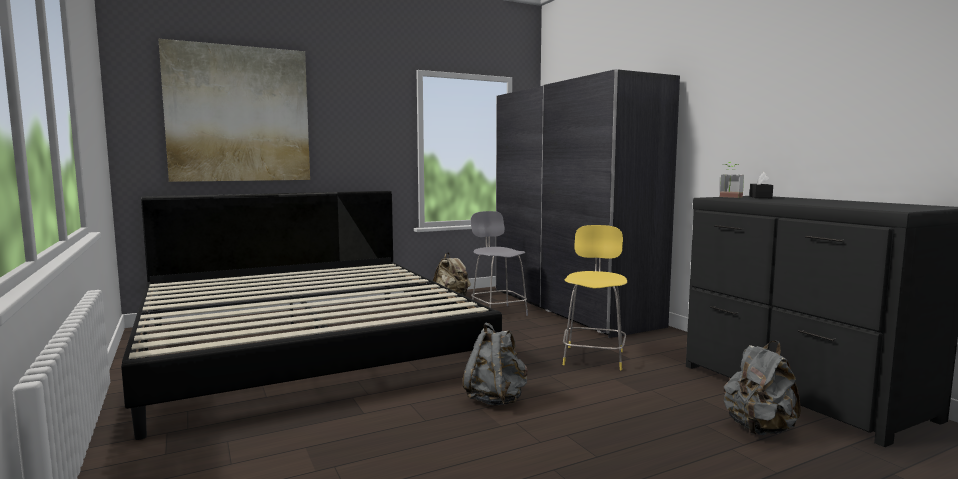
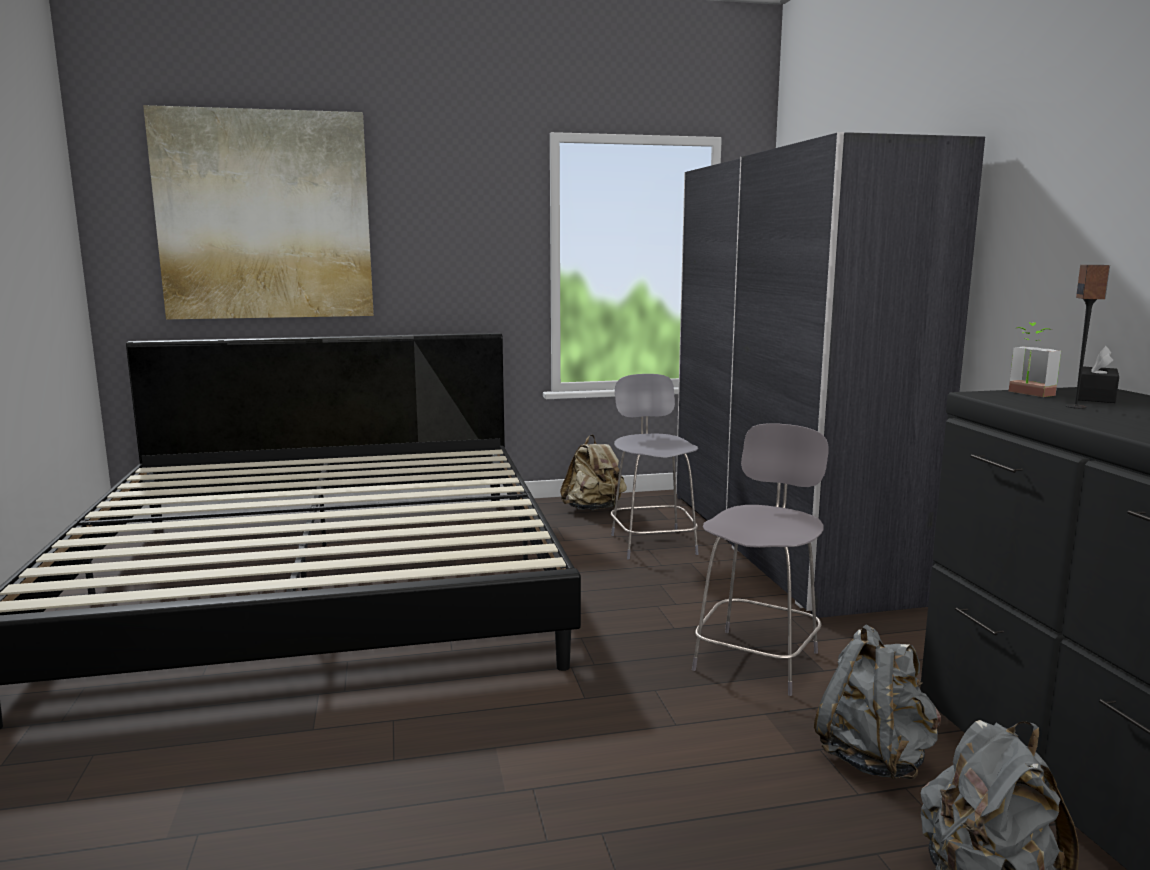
camera: 15 degrees right, 5 degrees up
(496, 399) = (532, 731): grey backpack -> grey backpack (874, 758)
(593, 357) = (758, 659): yellow chair -> grey chair
(758, 199) = (1076, 407): none -> speaker

